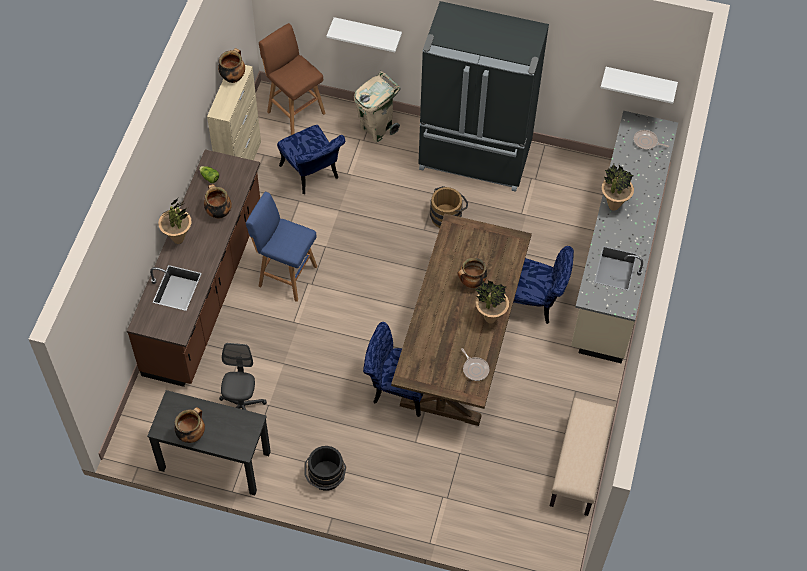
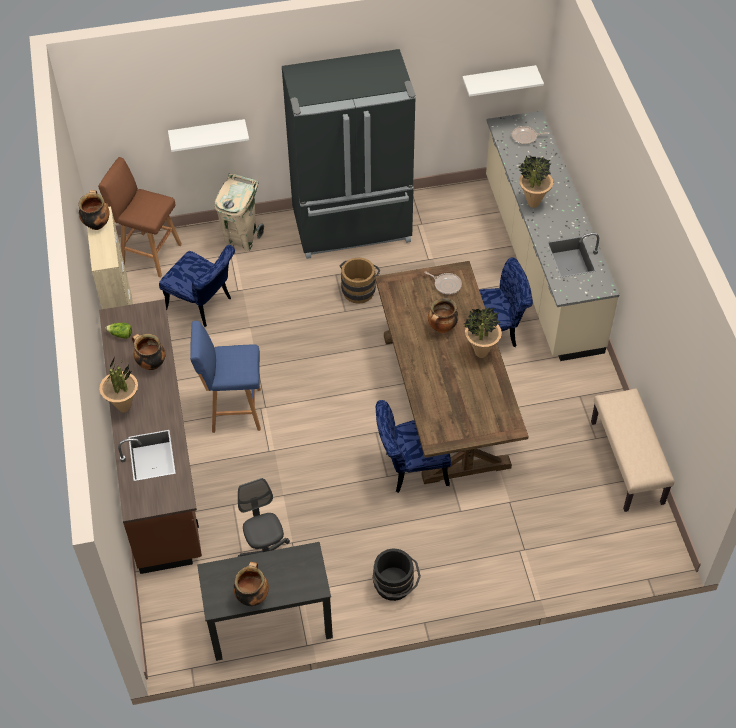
camera: 25 degrees left, 5 degrees down
(475, 369) = (497, 405): frying pan -> frying pan (446, 285)

